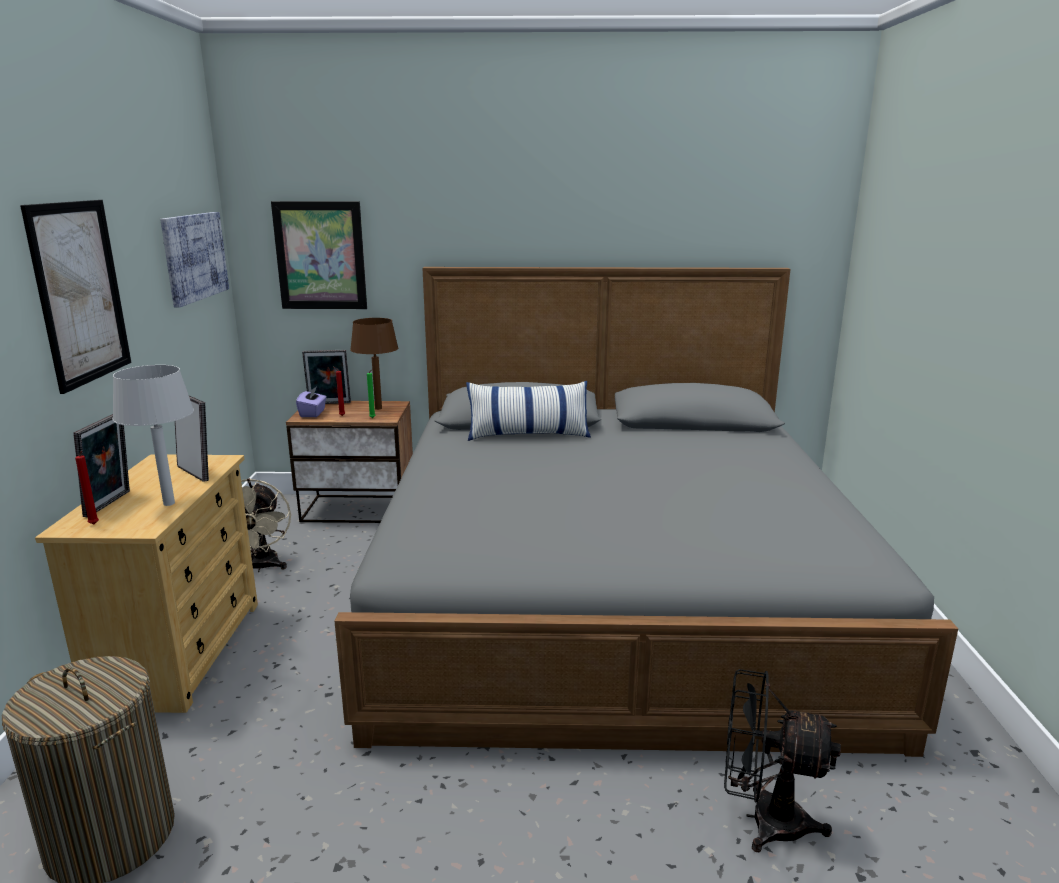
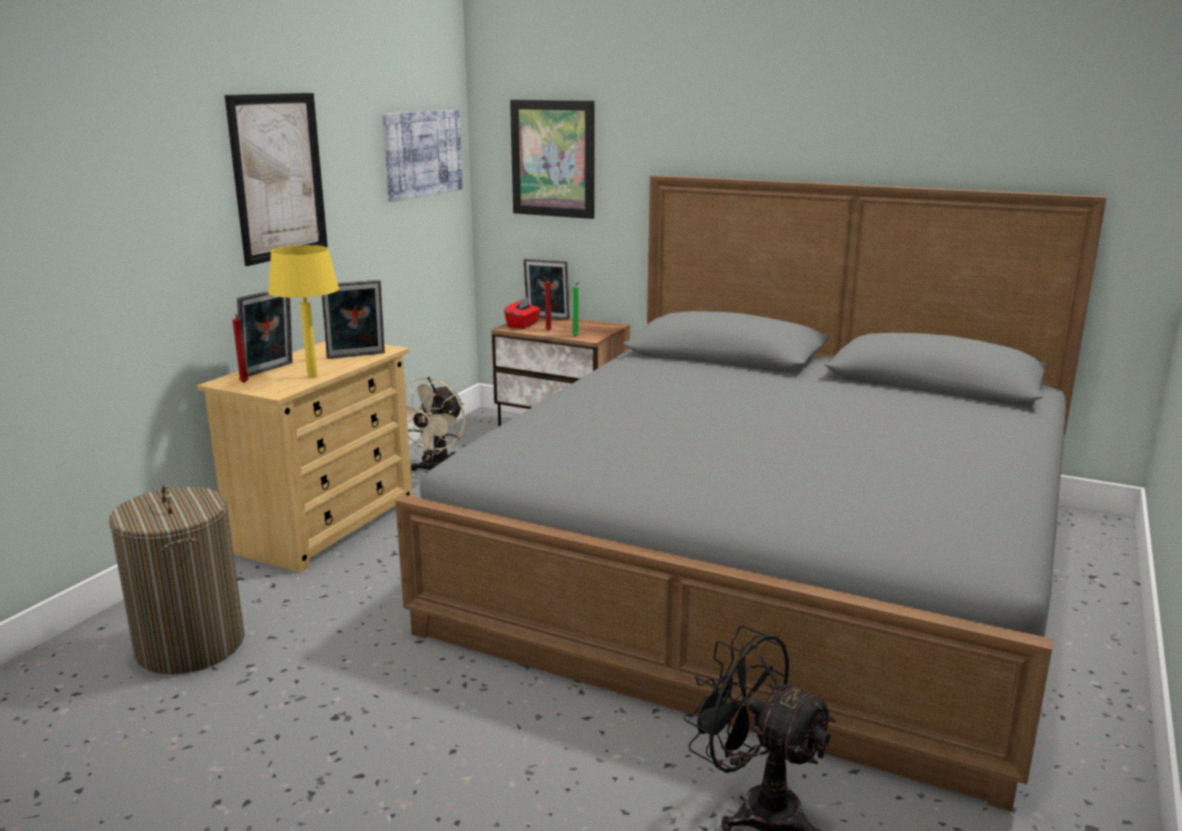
camera: 25 degrees right, 0 degrees up
(168, 504) = (311, 376): grey table lamp -> yellow table lamp
(196, 472) = (356, 356): picture frame -> picture frame turned 90 degrees clockwise
(313, 413) = (523, 325): purple tissue box -> red tissue box
(378, 408) = (590, 328): brown table lamp -> none
(528, 435) = (715, 370): pillow -> none

